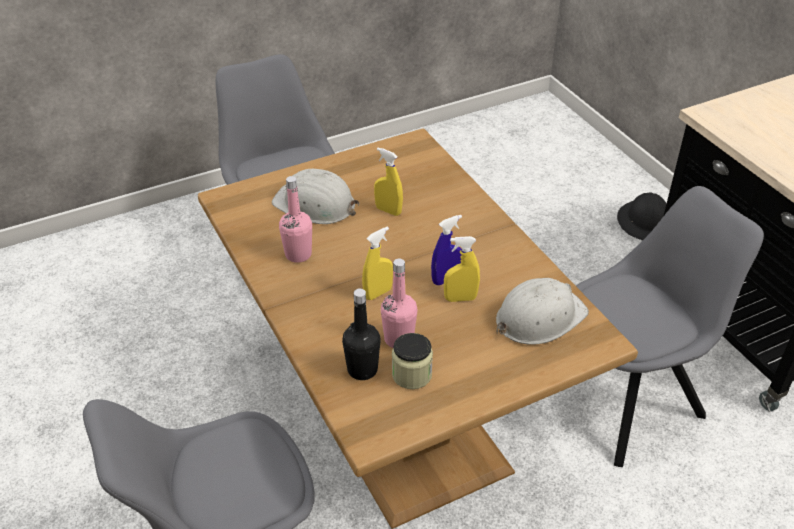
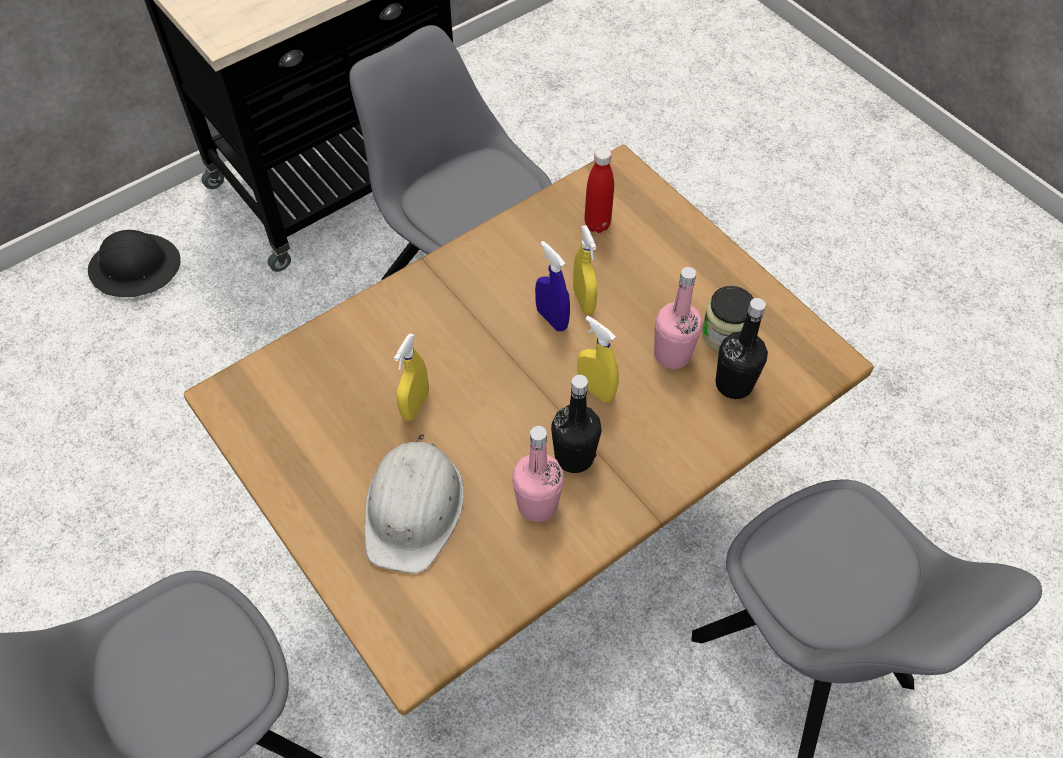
camera: 100 degrees left, 15 degrees up
(327, 275) = (574, 456): none -> black bottle
(539, 317) = (597, 224): white hard hat -> red bottle

